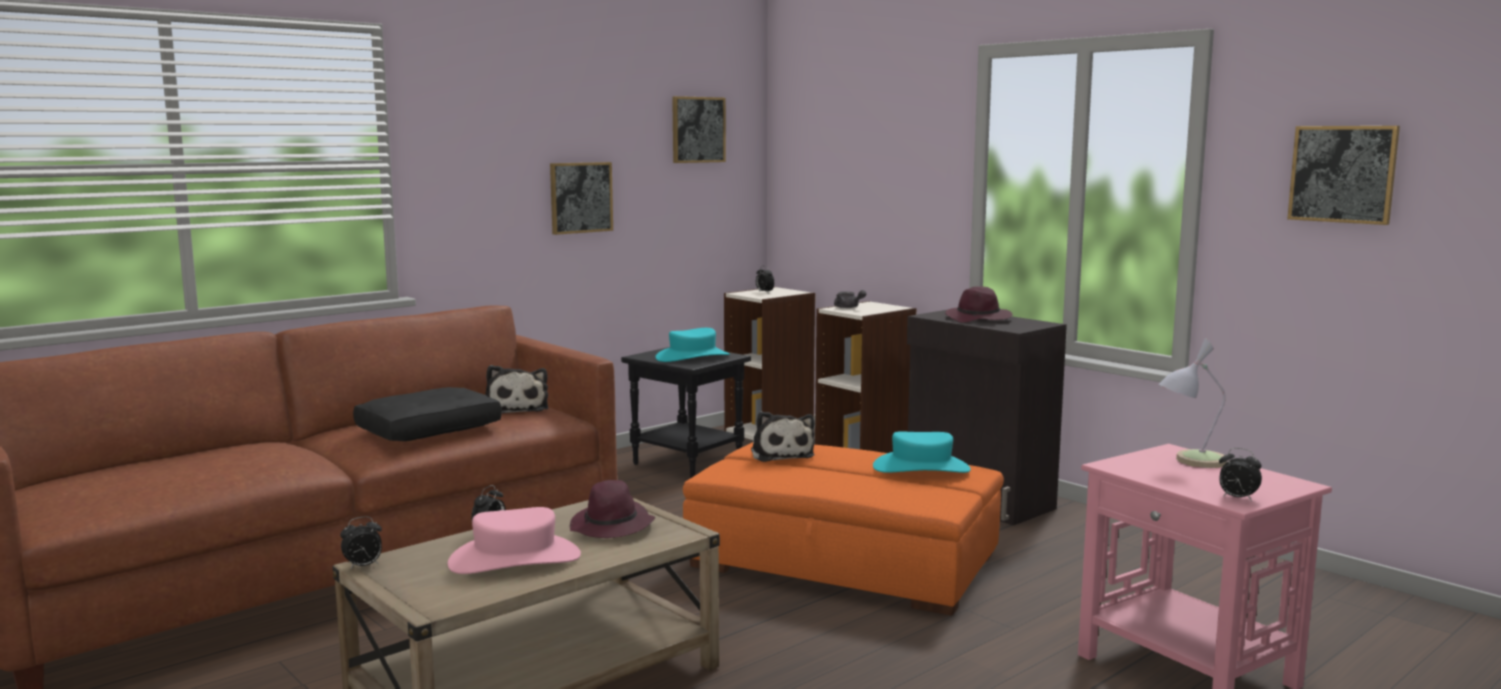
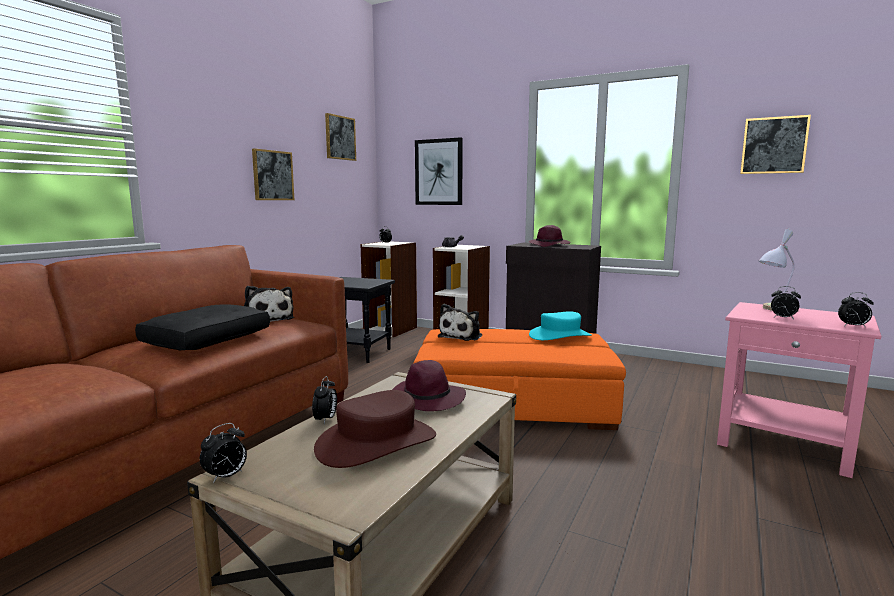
camera: 20 degrees left, 0 degrees up
(515, 559) = (376, 442): pink hat -> brown hat
(692, 357) = (358, 282): turquoise hat -> none
(781, 454) = (462, 336): plush toy -> plush toy turned 60 degrees clockwise
(850, 182) = (439, 172): none -> picture
(1161, 476) = (783, 318): none -> alarm clock

